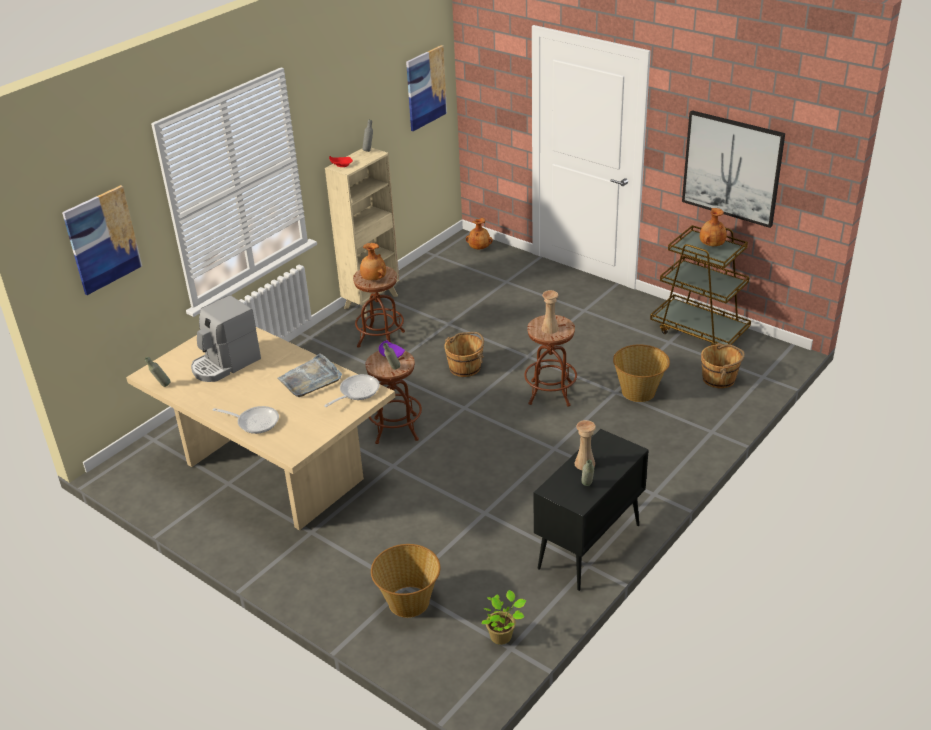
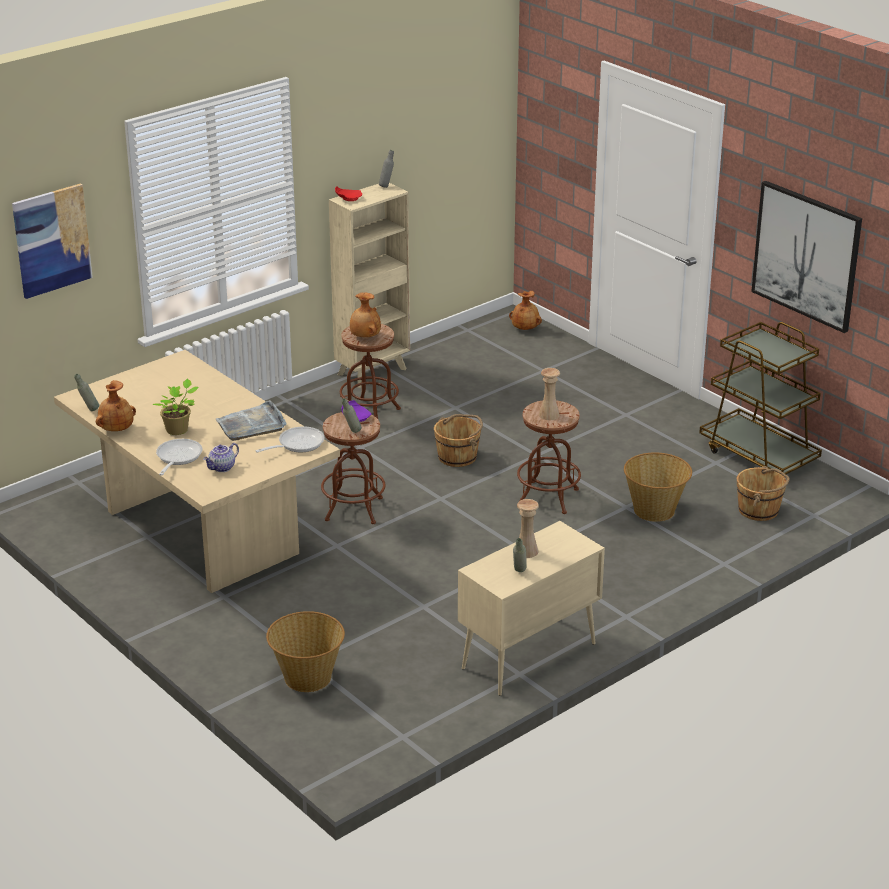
camera: 10 degrees right, 5 degrees down
(225, 364) = (164, 398): coffee machine -> none
(255, 422) = (177, 458): frying pan -> frying pan turned 105 degrees counterclockwise
(298, 426) = (222, 468): none -> teapot
(426, 88) = (474, 122): picture -> none
(502, 636) = (398, 724): potted plant -> potted plant (178, 430)
(588, 547) = (528, 657): black cabinet -> beige cabinet
(711, 245) = (775, 347): brown vase -> brown vase (116, 429)

